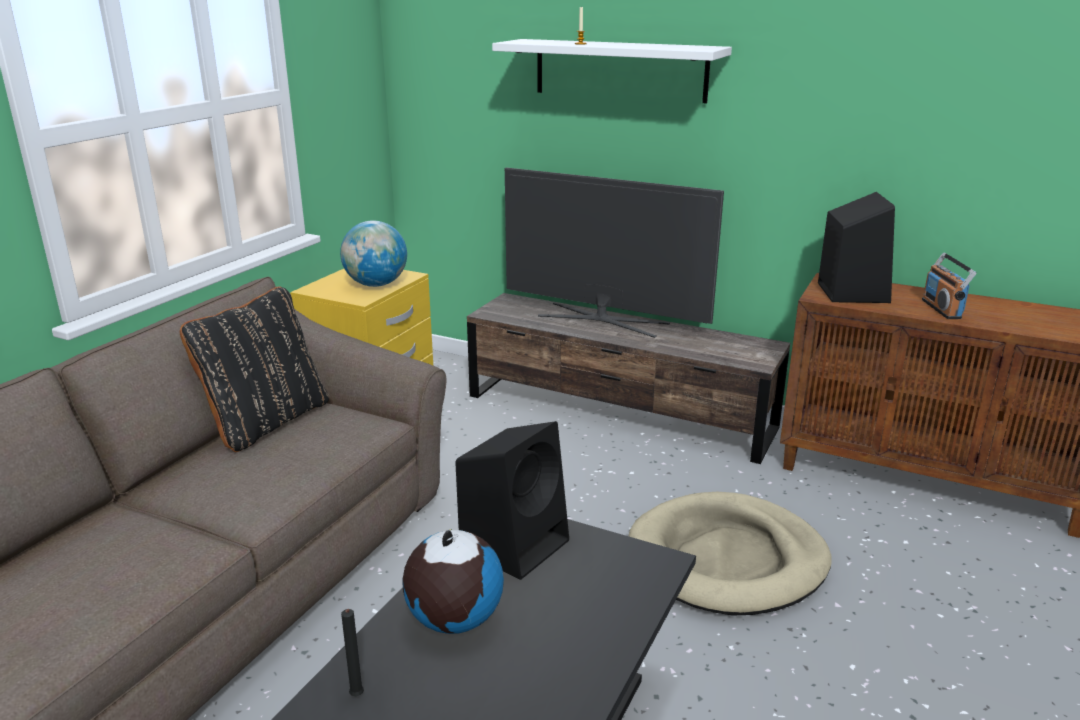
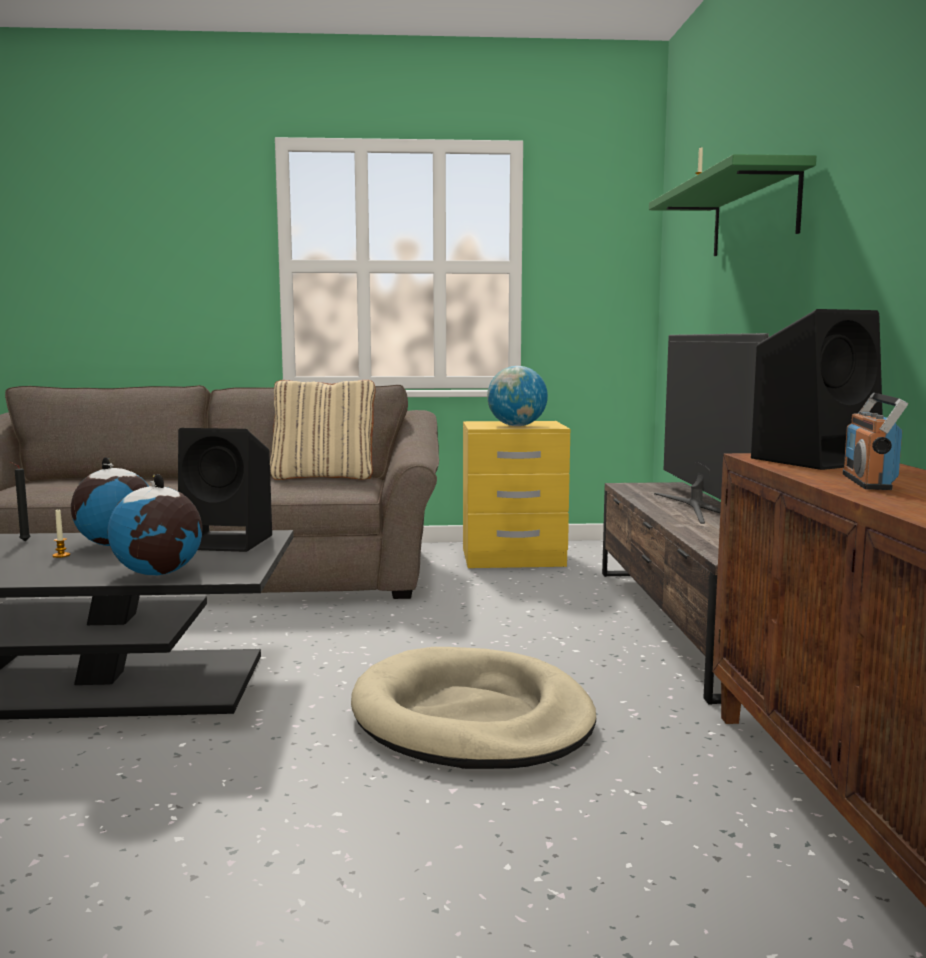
camera: 60 degrees right, 15 degrees down
(267, 422) = (324, 477): black pillow -> beige pillow
(476, 668) = (61, 555): none -> candle
(620, 70) = (754, 214): white shelf -> green shelf
(621, 607) = (158, 573): none -> globe
(942, 309) = (868, 482): radio -> radio turned 45 degrees counterclockwise

